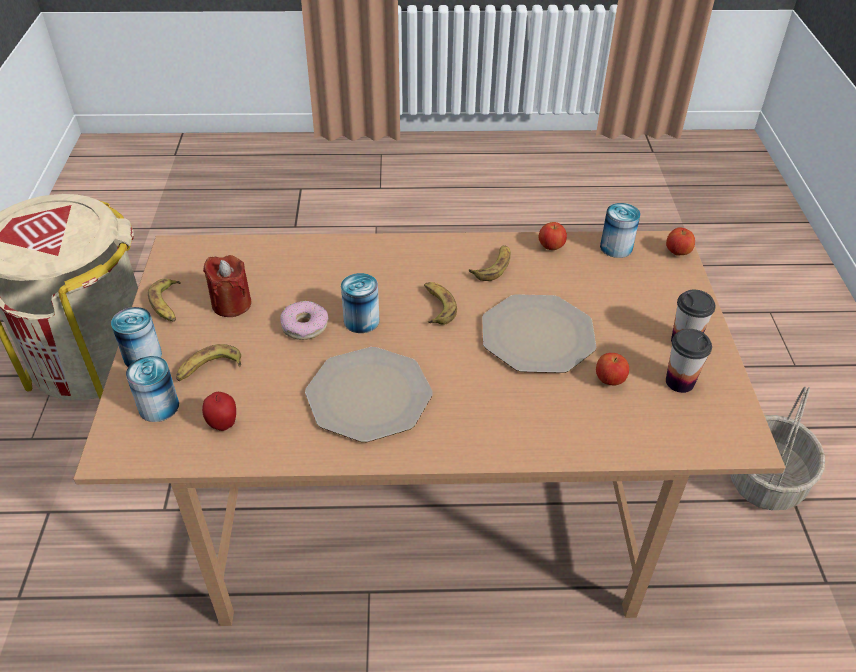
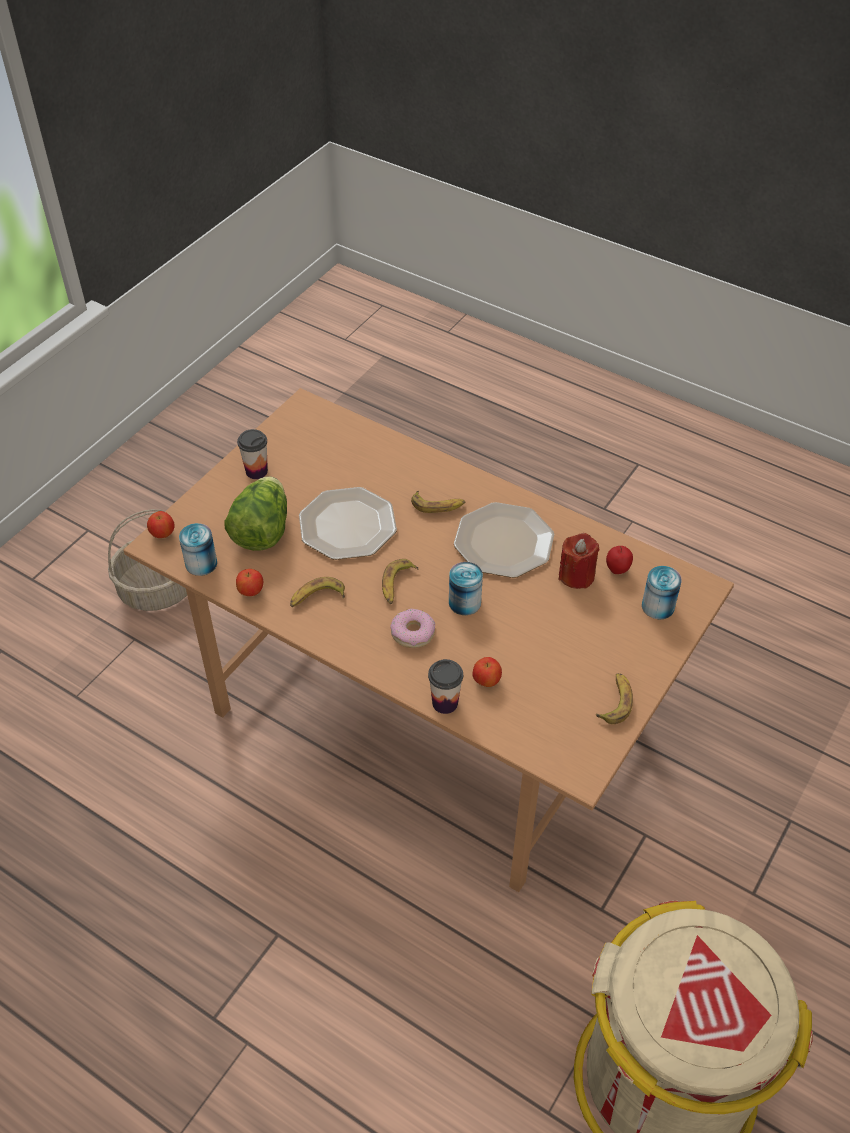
camera: 145 degrees left, 5 degrees up
(142, 356) = (655, 658): can -> none
(209, 369) = (607, 619): banana -> banana (438, 505)
(231, 304) = (559, 673): red candle -> red candle (576, 575)
(305, 326) = (512, 620): donut -> donut (413, 633)
(604, 293) = (262, 531): none -> lettuce
(609, 380) = (336, 473): apple -> apple (486, 681)
(679, 382) = (295, 451): cup -> cup (445, 703)

